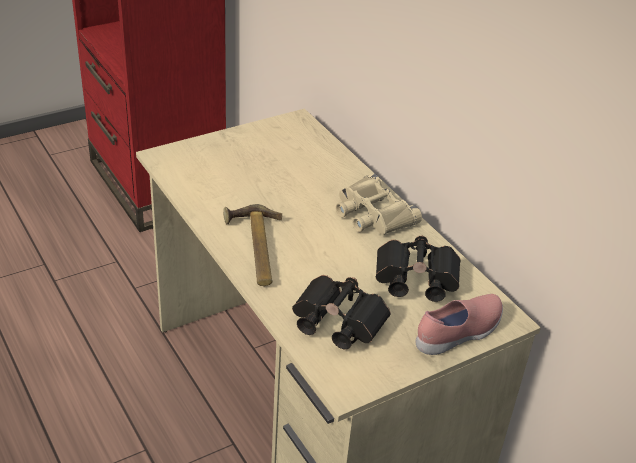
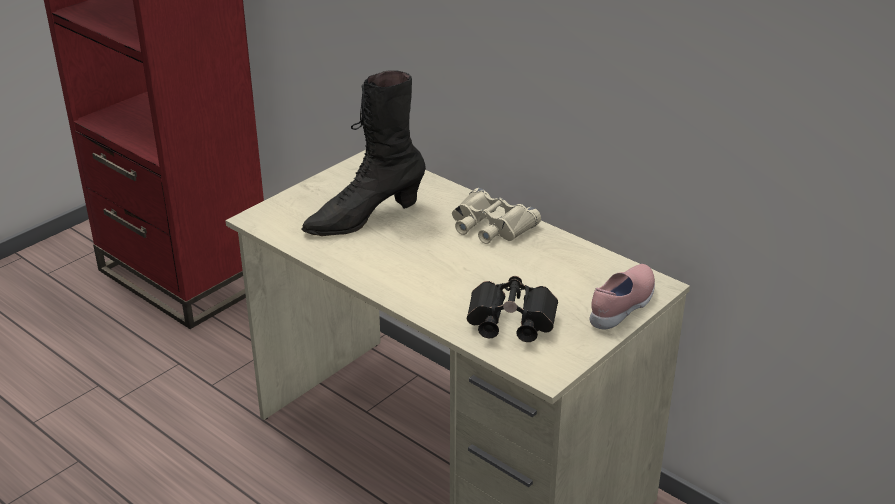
camera: 15 degrees left, 5 degrees down
(254, 249) = (396, 280): hammer -> none
(258, 179) = (364, 218): none -> black boot
(413, 282) = (559, 274): black binoculars -> none

